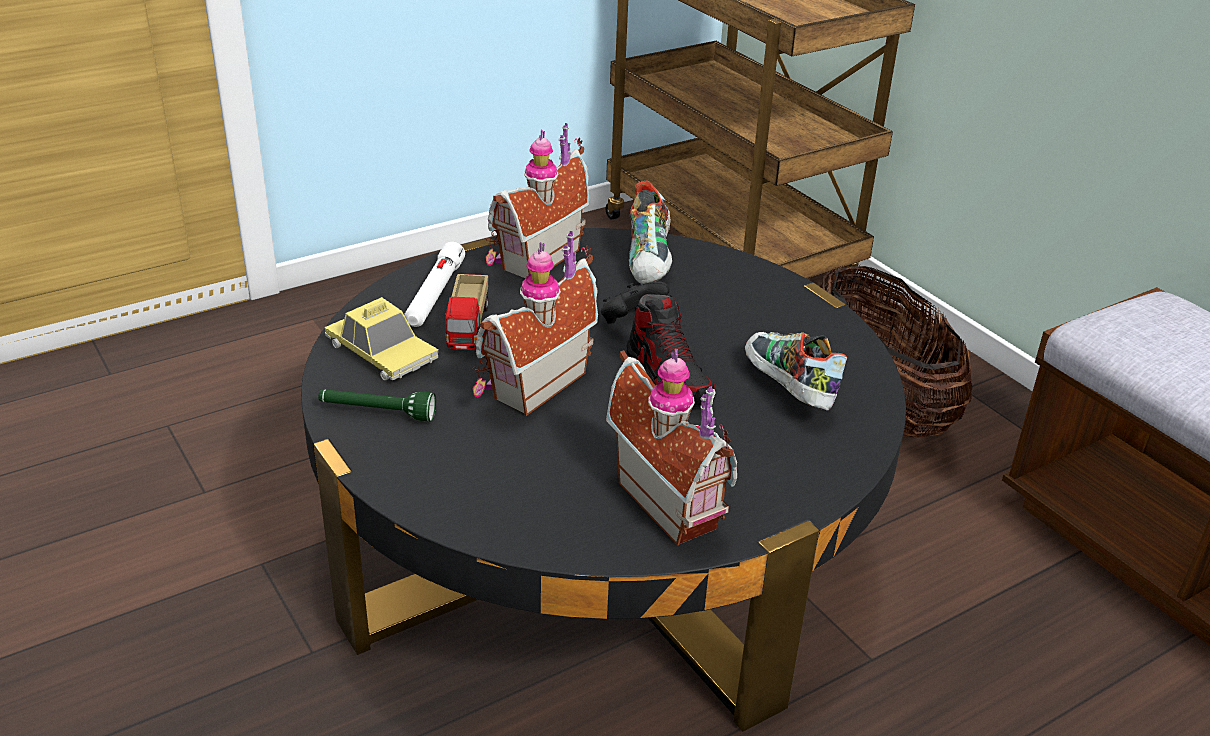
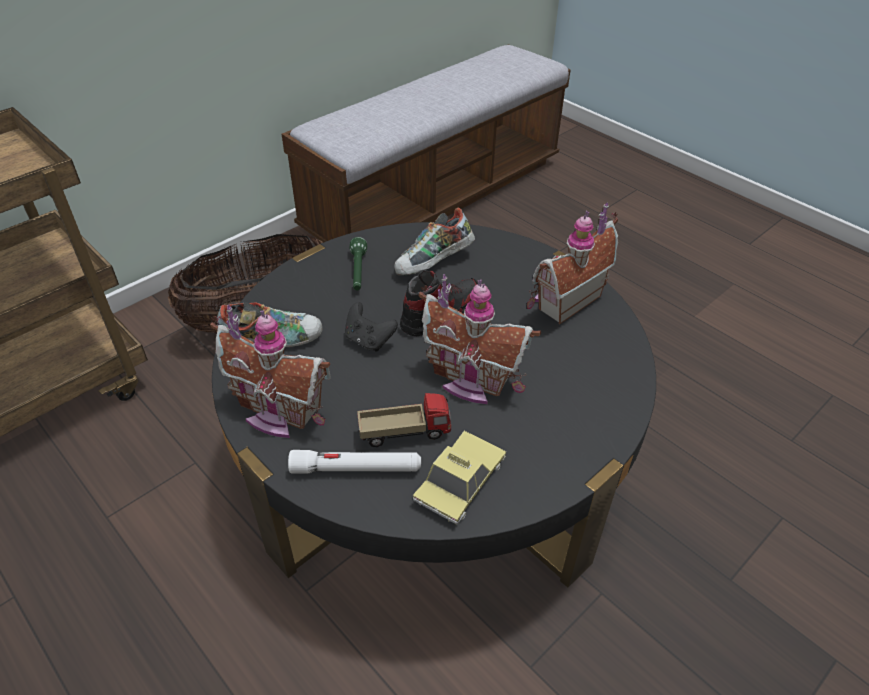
camera: 100 degrees left, 10 degrees up
(377, 413) = (542, 461): green flashlight -> green flashlight (358, 272)

